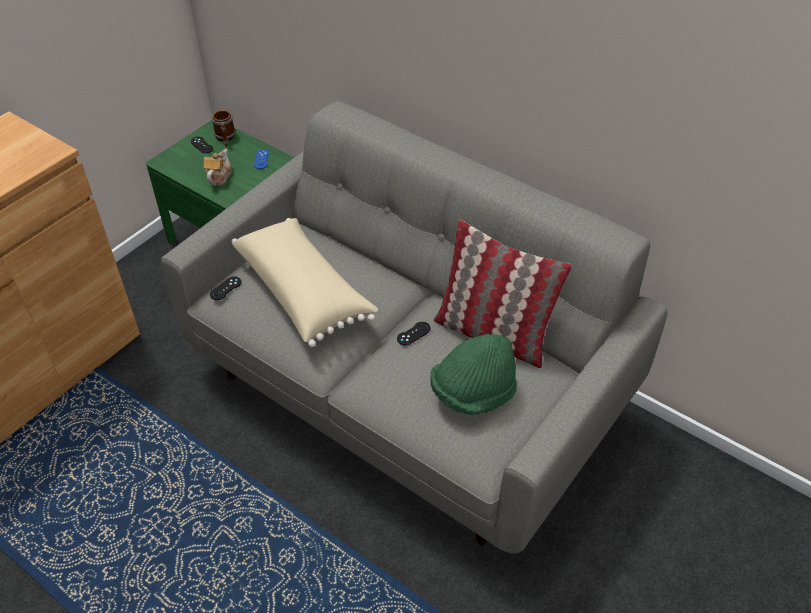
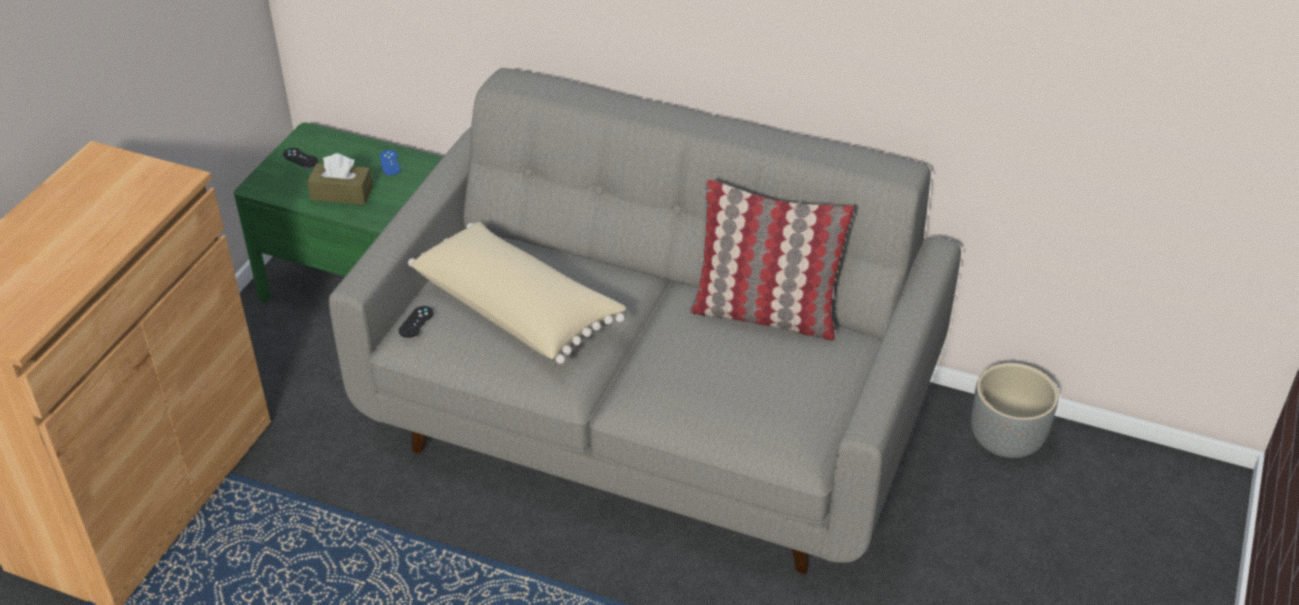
camera: 15 degrees left, 5 degrees down
(219, 177) = (342, 193): teapot -> brown tissue box
(225, 138) = (329, 145): mug -> none
(413, 333) = (671, 330): black game controller -> none
(473, 392) = (766, 380): green hat -> none
(682, 465) = (1007, 438): none -> grey planter

